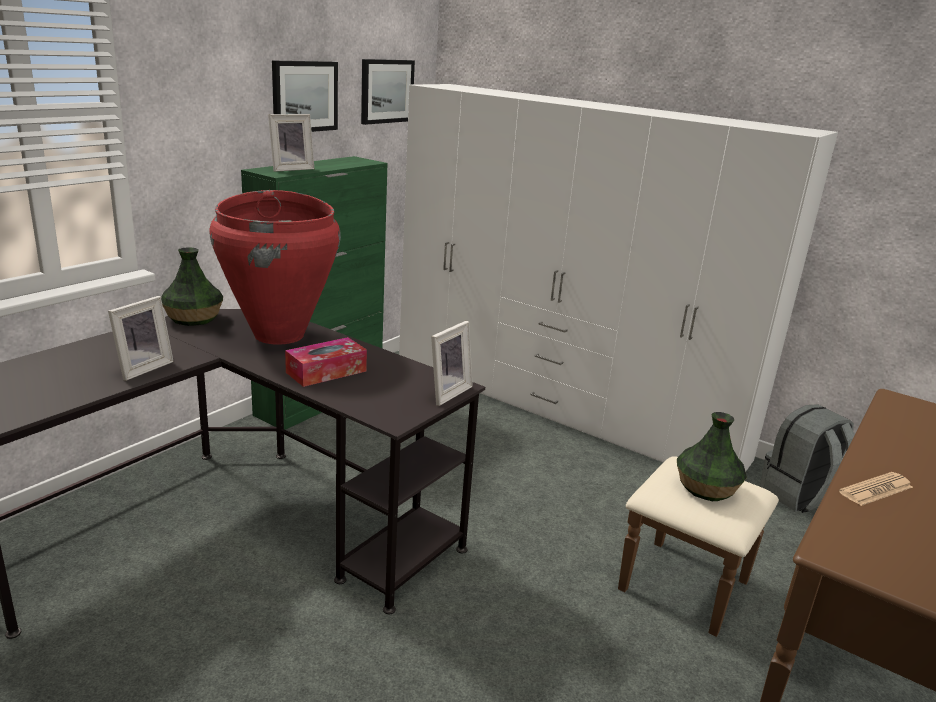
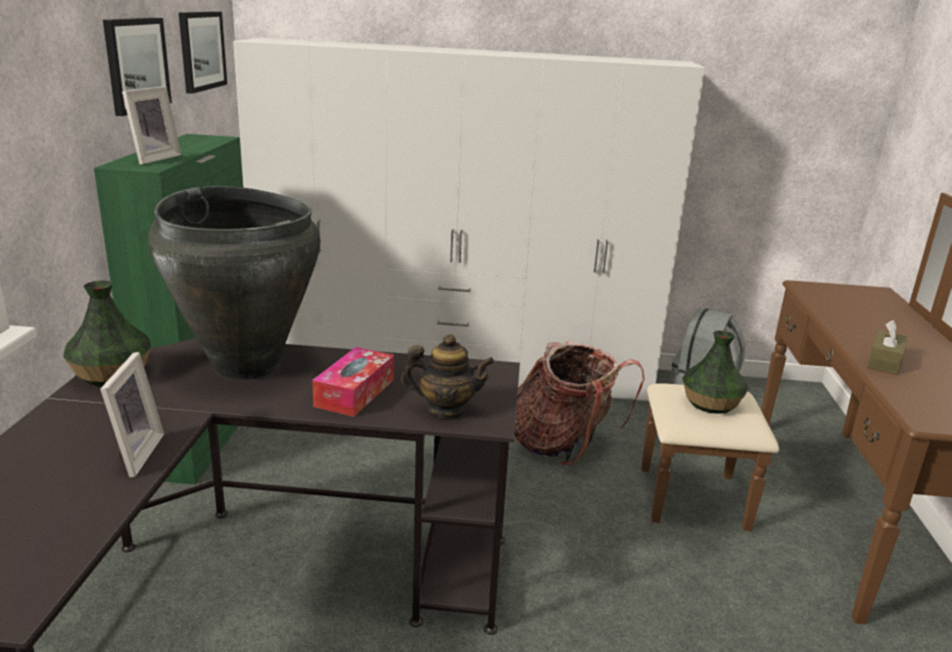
camera: 30 degrees left, 0 degrees up
(279, 335) = (247, 366): red vase -> black vase
(374, 402) = (446, 410): none -> teapot
(446, 392) = (496, 379): picture frame -> none
(599, 496) = (563, 444): none -> backpack
(876, 490) = (884, 362): newspaper -> brown tissue box

